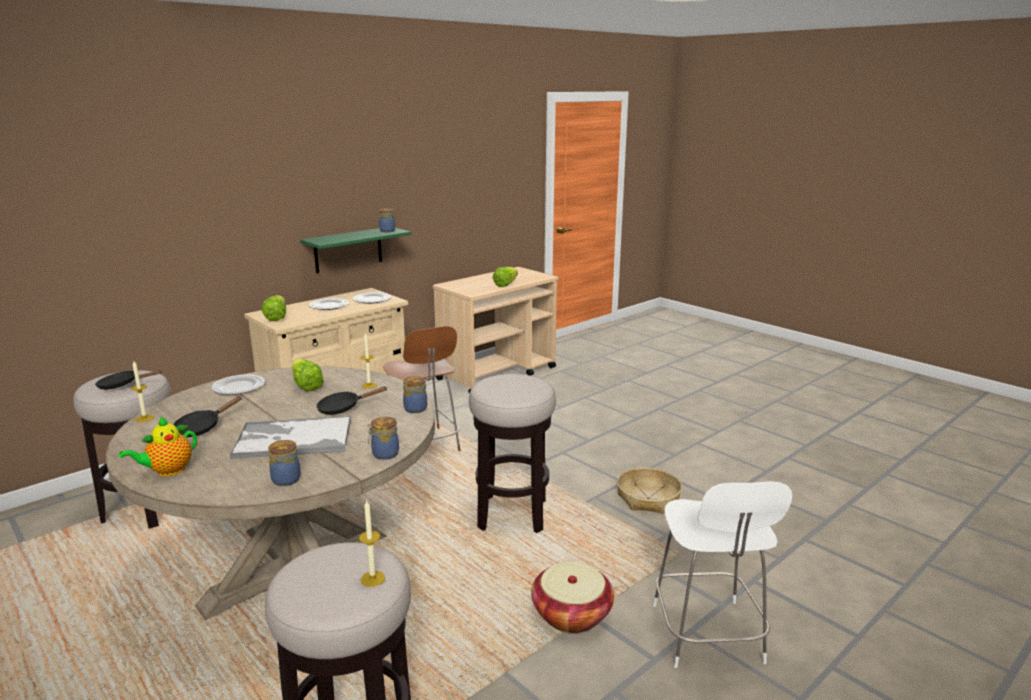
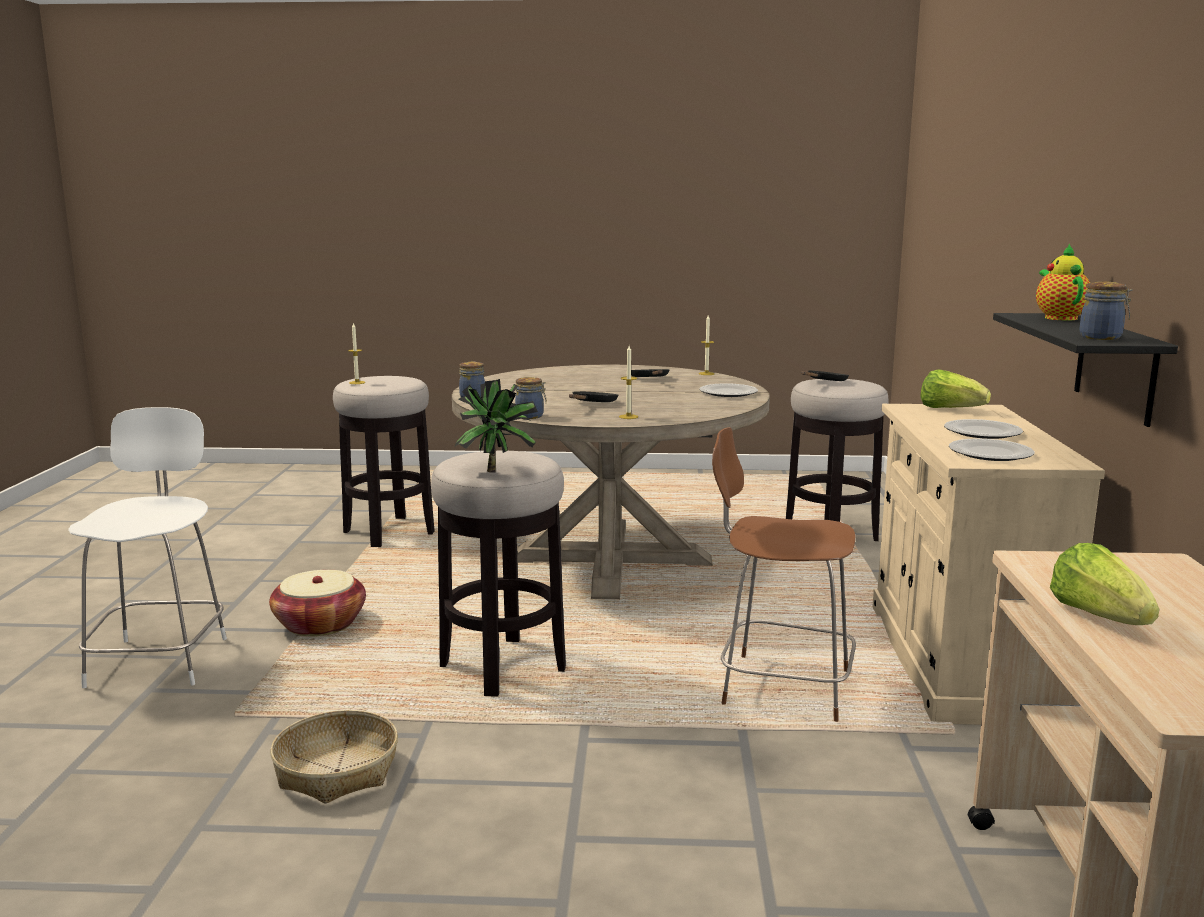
camera: 135 degrees right, 5 degrees down
(167, 471) = (589, 369): teapot -> teapot (1059, 318)
(285, 479) = (505, 381): jar -> none
(293, 439) = (566, 388): tray -> none
(306, 386) = (680, 404): lettuce -> none
(348, 250) = (1115, 368): green shelf -> black shelf
(526, 379) = (496, 471): none -> potted plant
(707, 636) = (160, 659): white chair -> white chair turned 45 degrees clockwise

